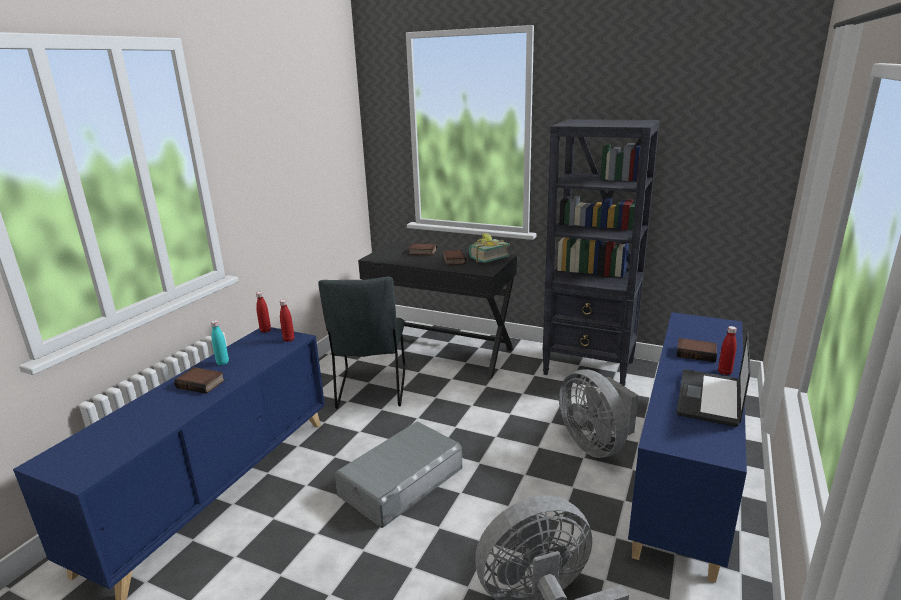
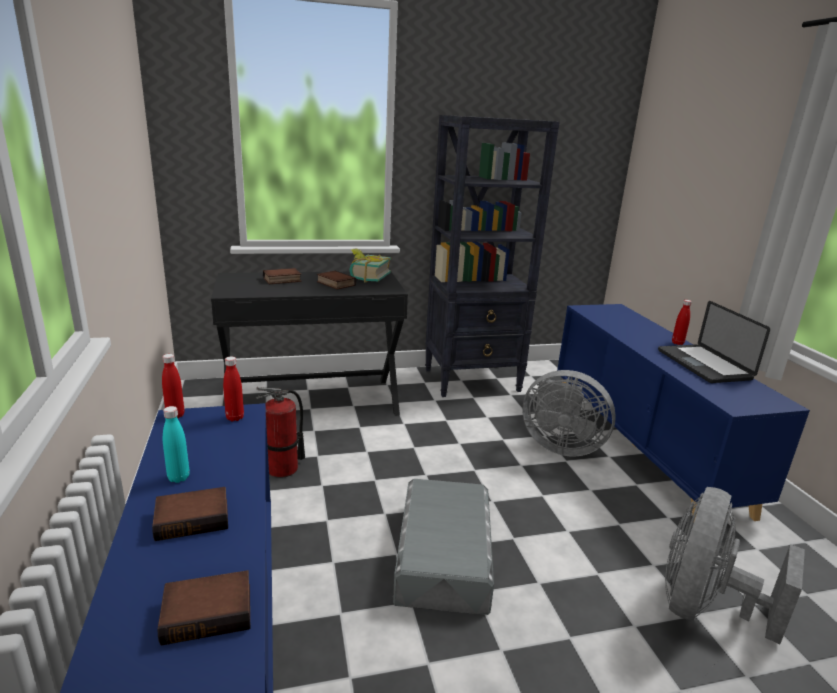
camera: 40 degrees left, 0 degrees up
(371, 391) = (283, 469): grey chair -> fire extinguisher
(696, 353) = (638, 333): book -> book (209, 611)

